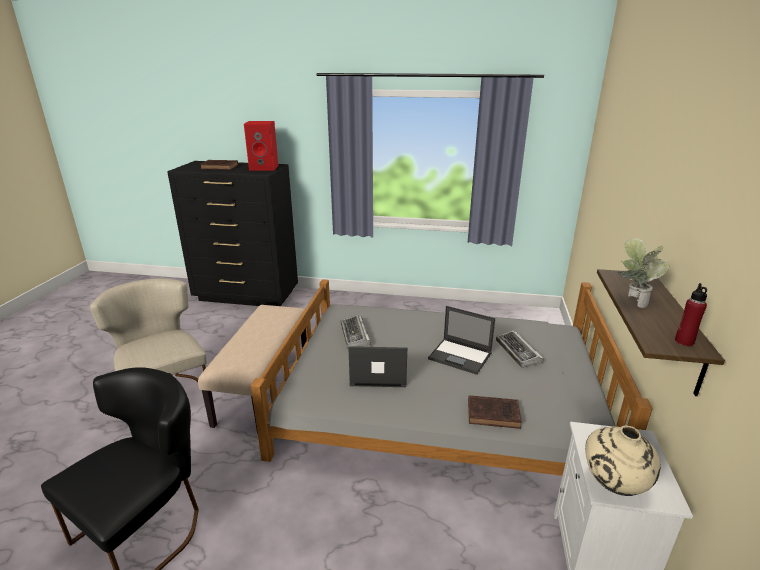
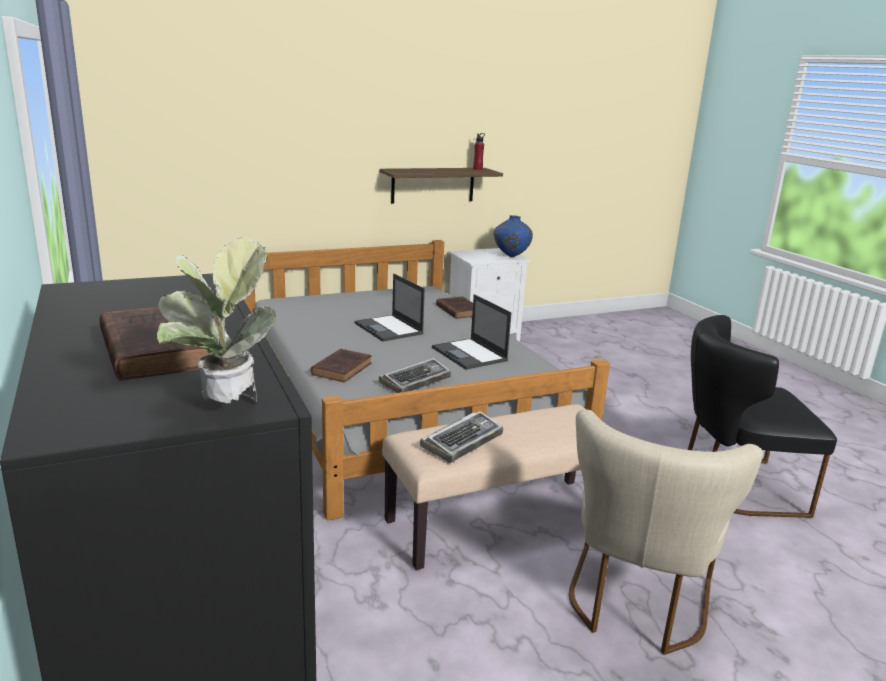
camera: 125 degrees left, 5 degrees down
(264, 167) = (125, 294): red speaker -> none
(397, 318) = (342, 368): none -> brown book
(460, 356) = (389, 329): laptop -> laptop turned 150 degrees clockwise
(518, 352) = (351, 310): keyboard -> keyboard (462, 441)
(613, 485) = (511, 256): beige vase -> blue vase
(632, 301) = (440, 172): potted plant -> potted plant (221, 410)

